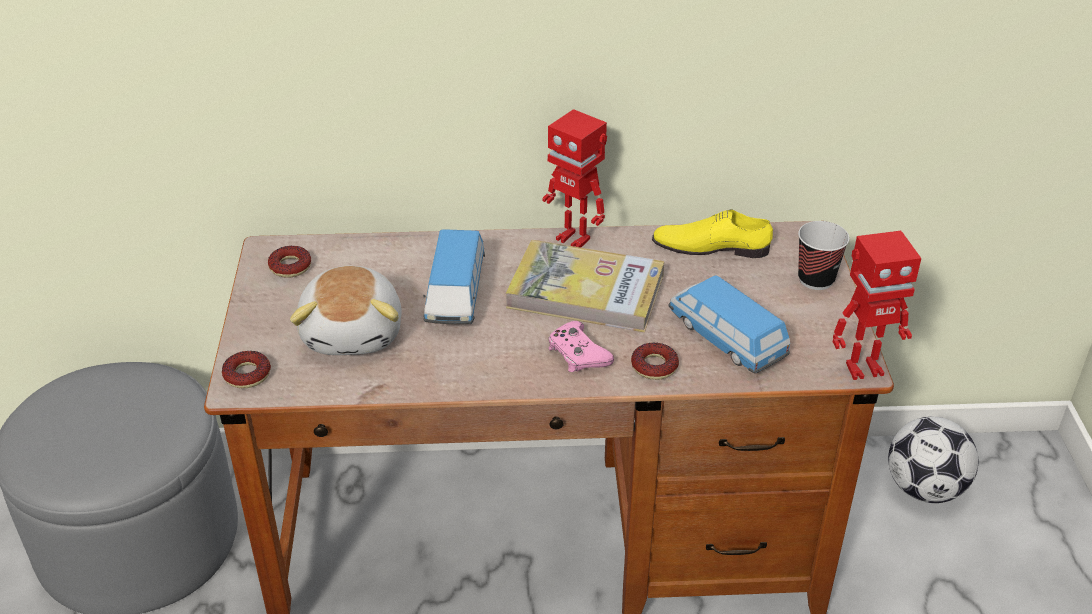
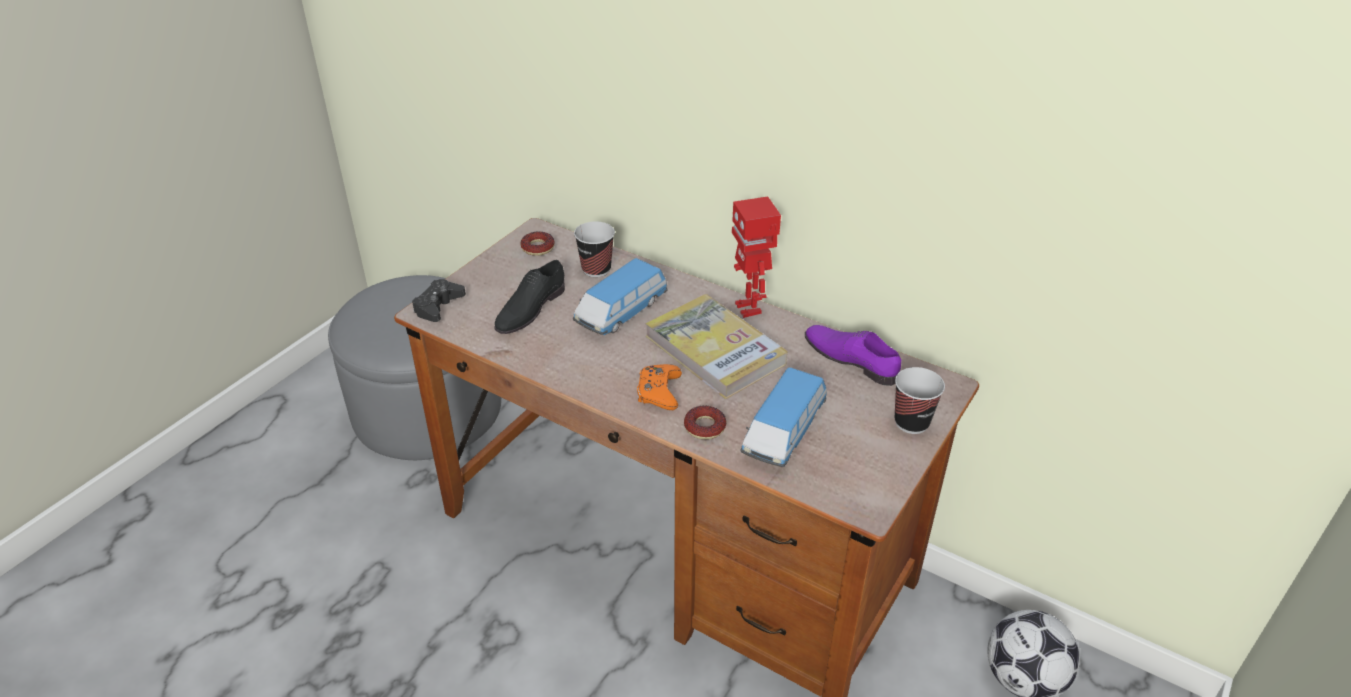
camera: 35 degrees right, 0 degrees up
(247, 374) = (438, 306): donut -> black game controller
(354, 332) = (529, 308): plush toy -> black shoe
(380, 263) = (596, 269): none -> cup
(577, 354) = (659, 392): pink game controller -> orange game controller
(711, 245) = (851, 358): yellow shoe -> purple shoe
(726, 338) = (783, 433): toy car -> toy car turned 150 degrees counterclockwise
(862, 368) = (871, 510): toy robot -> none

